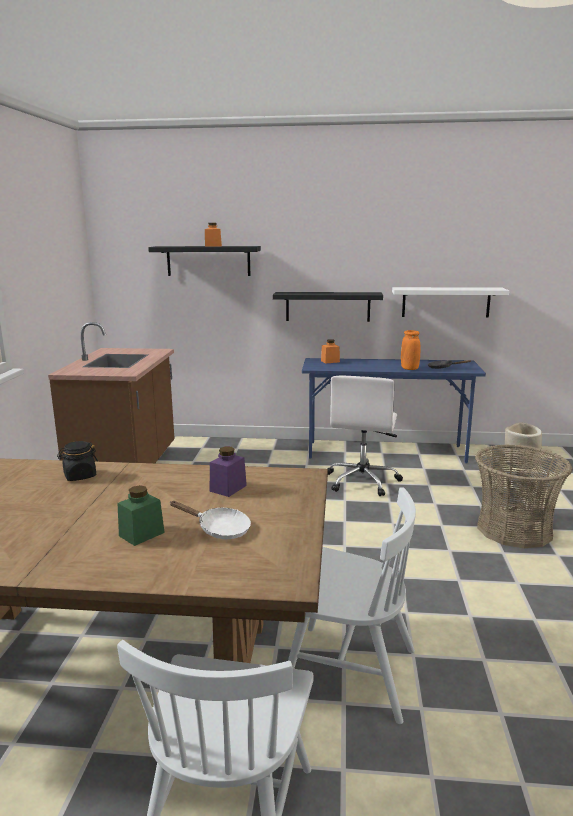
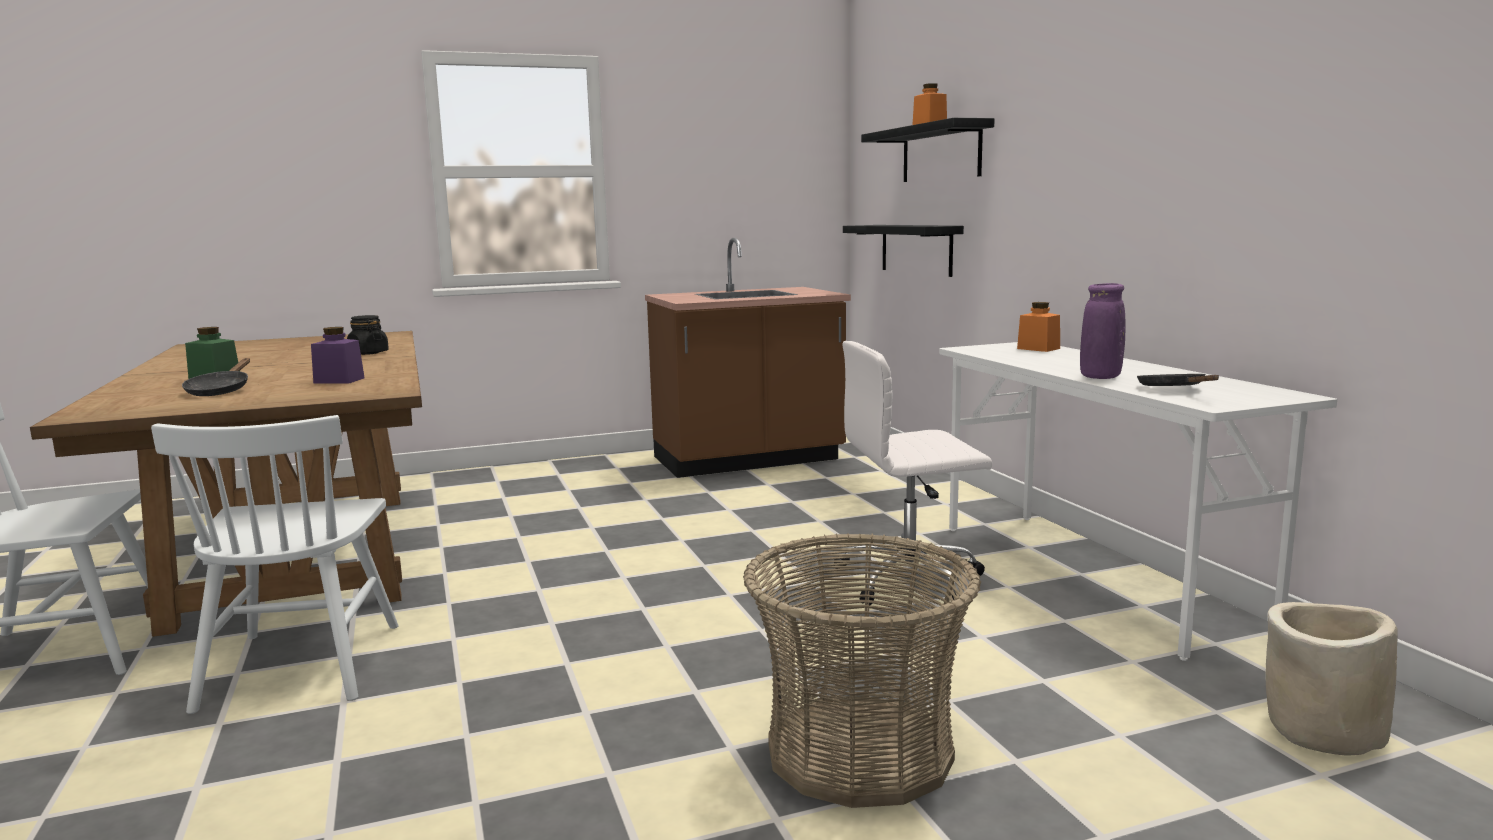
camera: 65 degrees right, 5 degrees down
(219, 529) = (220, 391): white frying pan -> black frying pan
(327, 306) = (1072, 235): black shelf -> black shelf (916, 249)
(386, 452) = (1092, 576): blue desk -> white desk
(409, 369) = (1100, 377): orange vase -> purple vase
(445, 302) = (1284, 225): white shelf -> none

